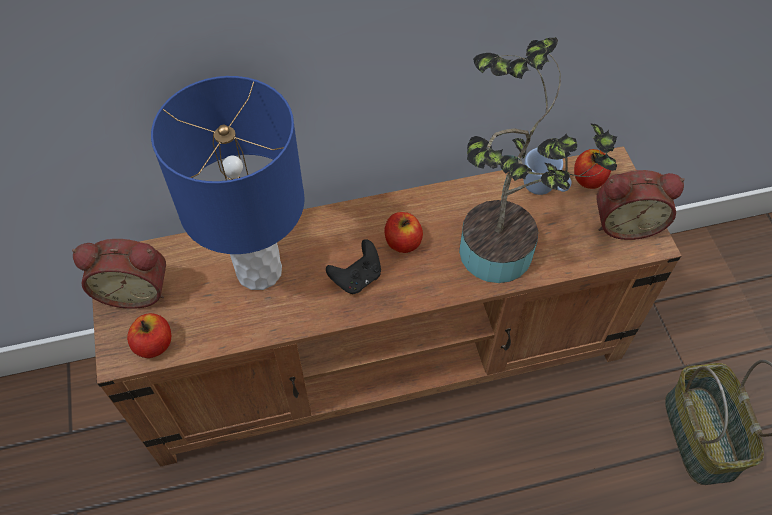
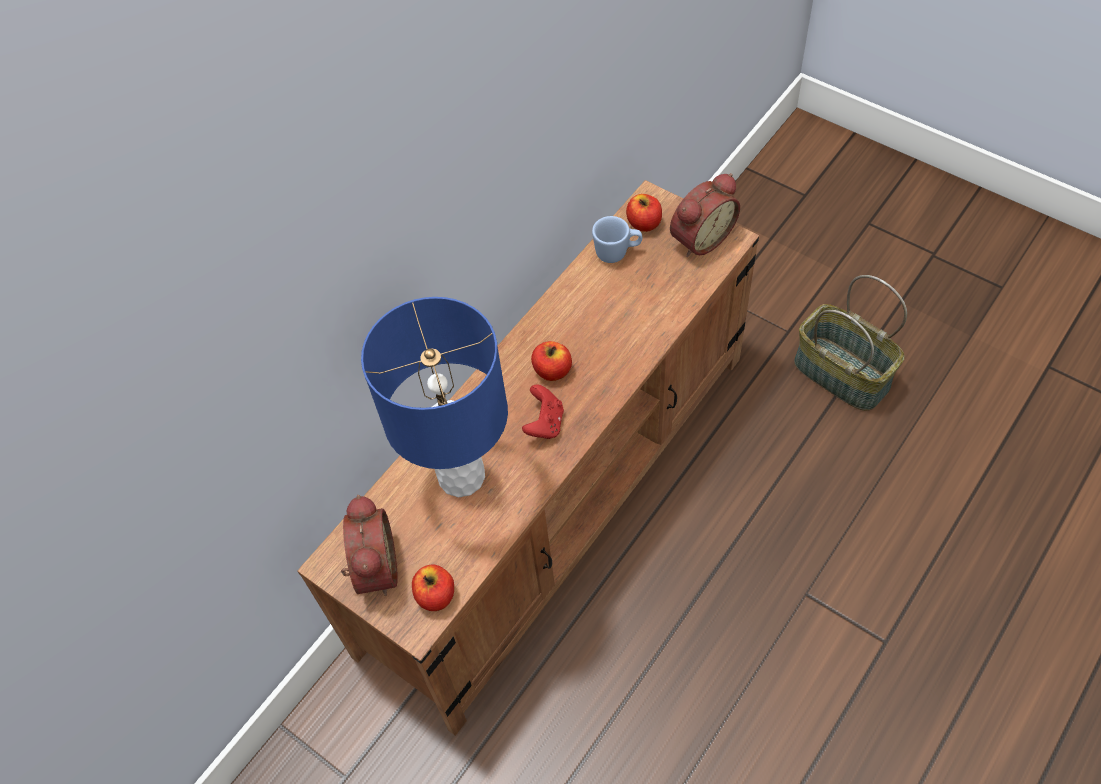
camera: 35 degrees left, 0 degrees up
(135, 289) = (372, 568): alarm clock -> alarm clock turned 60 degrees counterclockwise
(357, 278) = (545, 423): black game controller -> red game controller
(505, 251) = (635, 321): potted plant -> none

